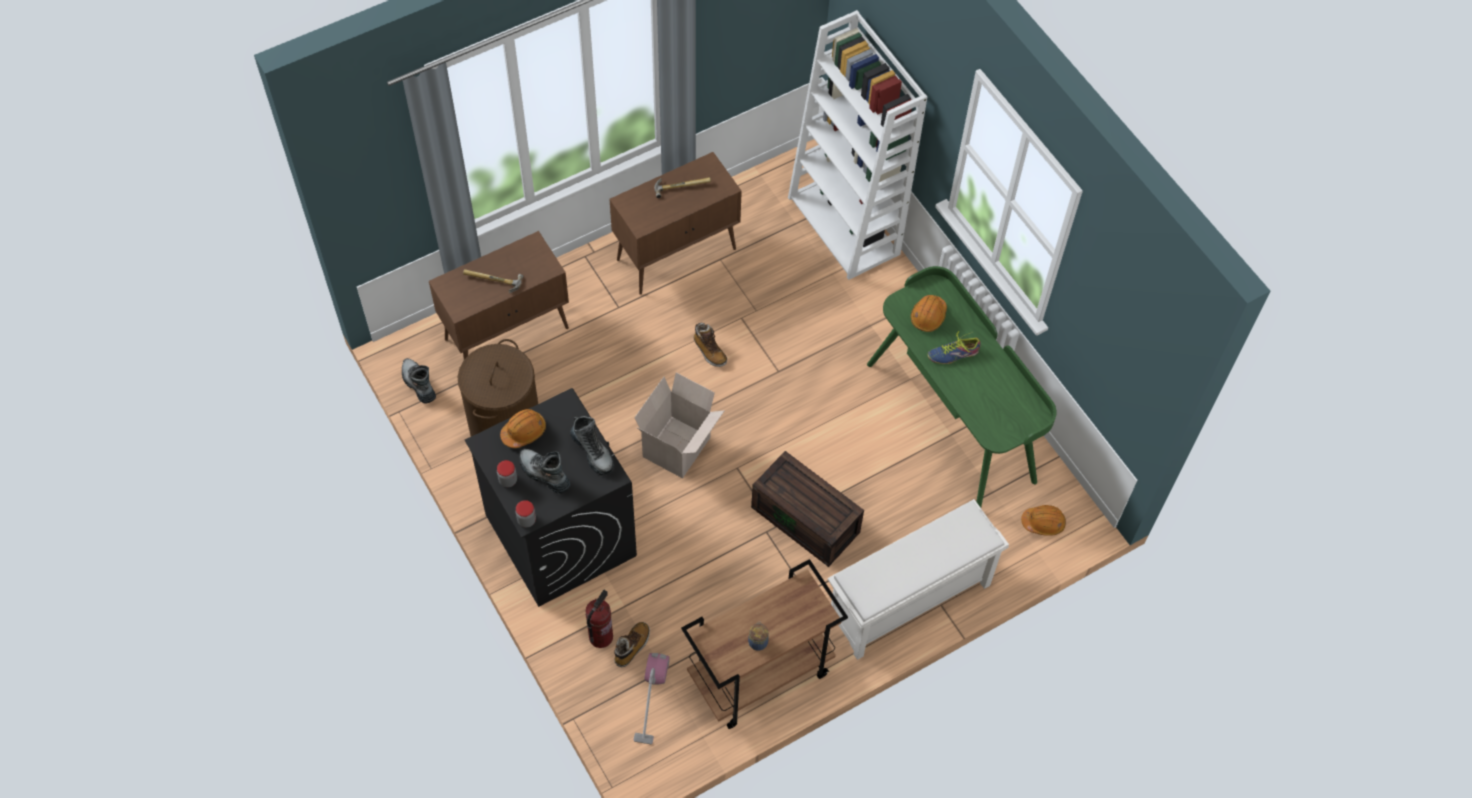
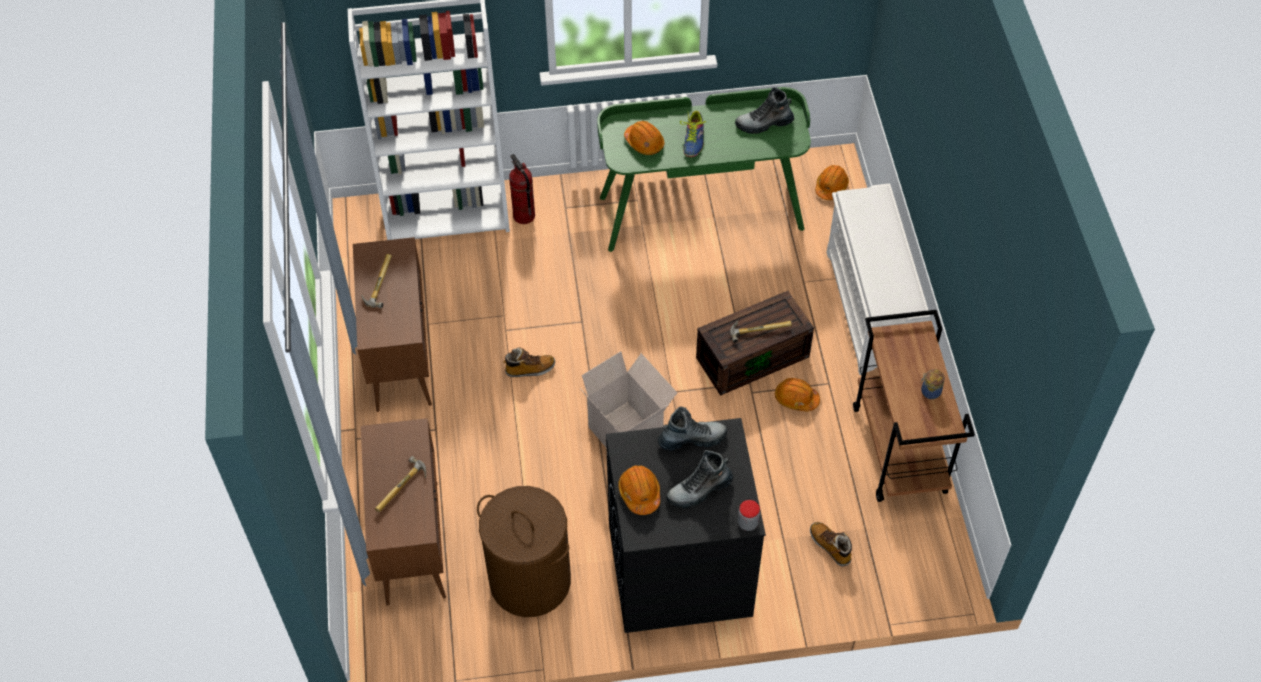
camera: 65 degrees left, 5 degrees down
(418, 384) = (430, 649): boot -> boot (764, 124)
(508, 480) = (692, 525): jar -> none
(600, 636) = (808, 570): fire extinguisher -> fire extinguisher (523, 216)
(651, 699) = (892, 549): vacuum cleaner -> none
(776, 570) = (796, 398): none -> orange hard hat
(808, 500) = (759, 328): none -> hammer

